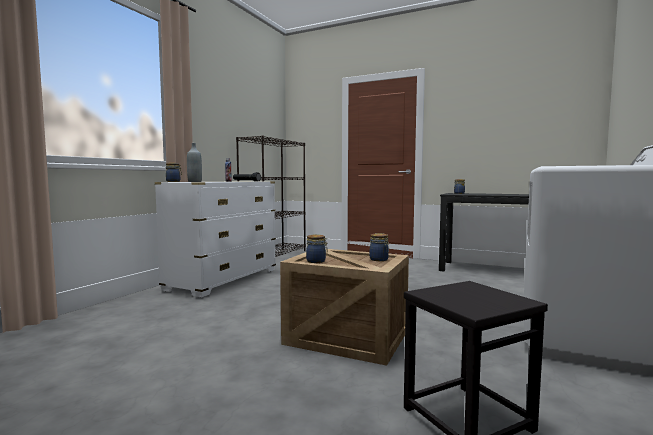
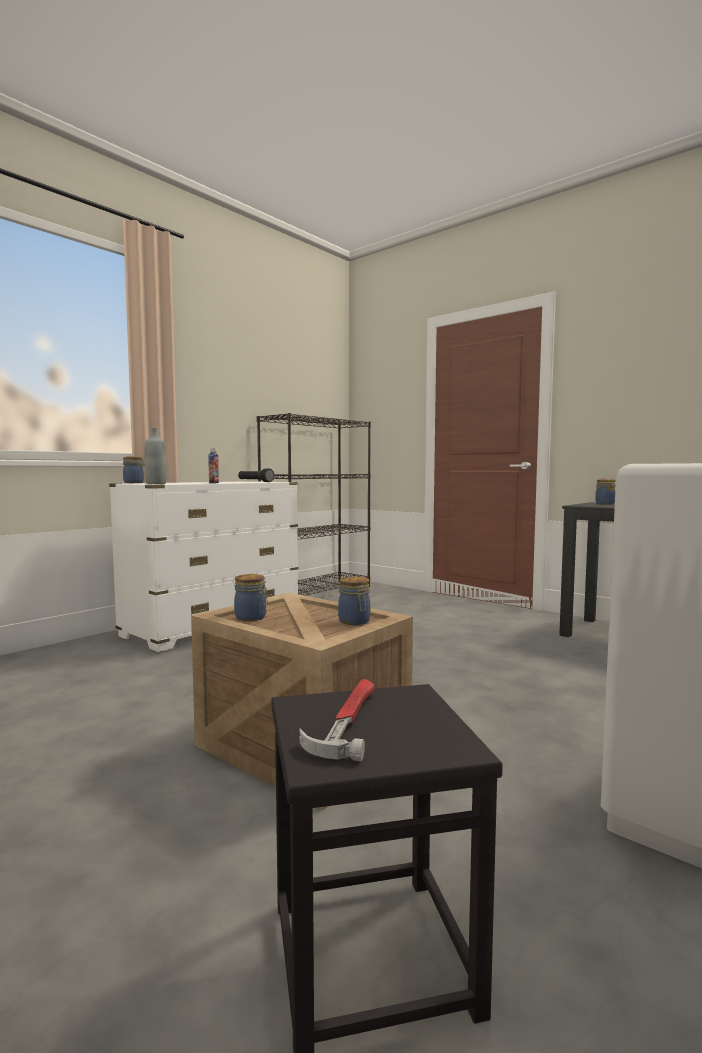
camera: 15 degrees right, 0 degrees up
(458, 296) = (347, 721): none -> hammer

